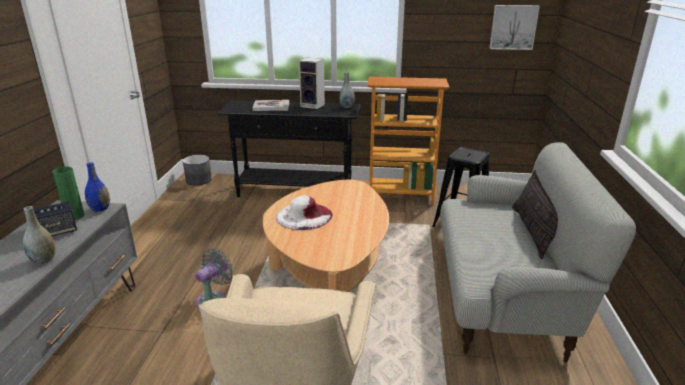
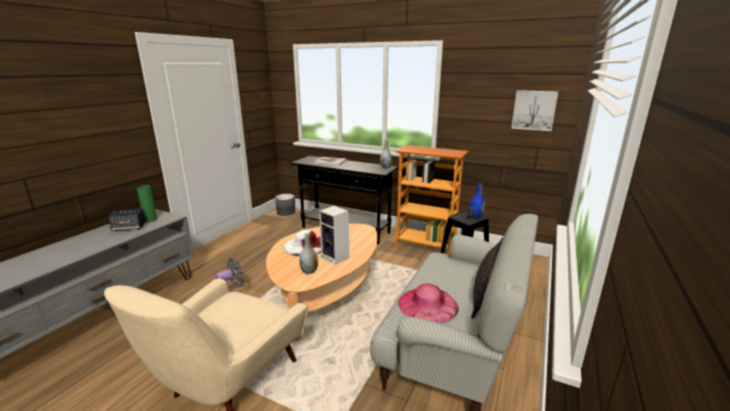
camera: 20 degrees right, 5 degrees down
(44, 260) = (105, 244): grey vase -> grey vase (309, 271)
(100, 209) = (168, 217): blue vase -> blue vase (476, 216)
(313, 105) = (361, 164): speaker -> speaker (336, 258)
(491, 254) = (428, 305): none -> pink hat

